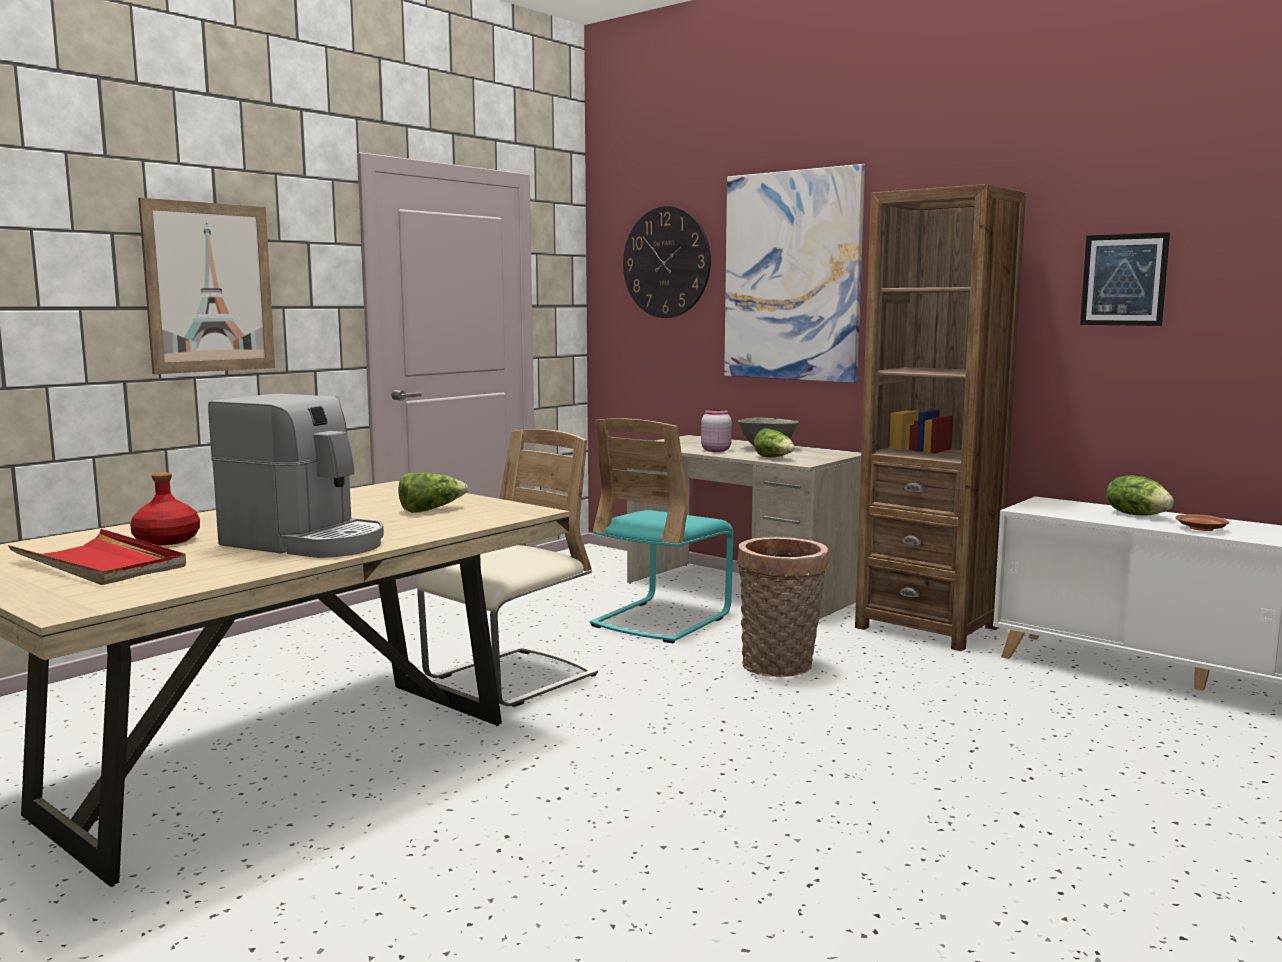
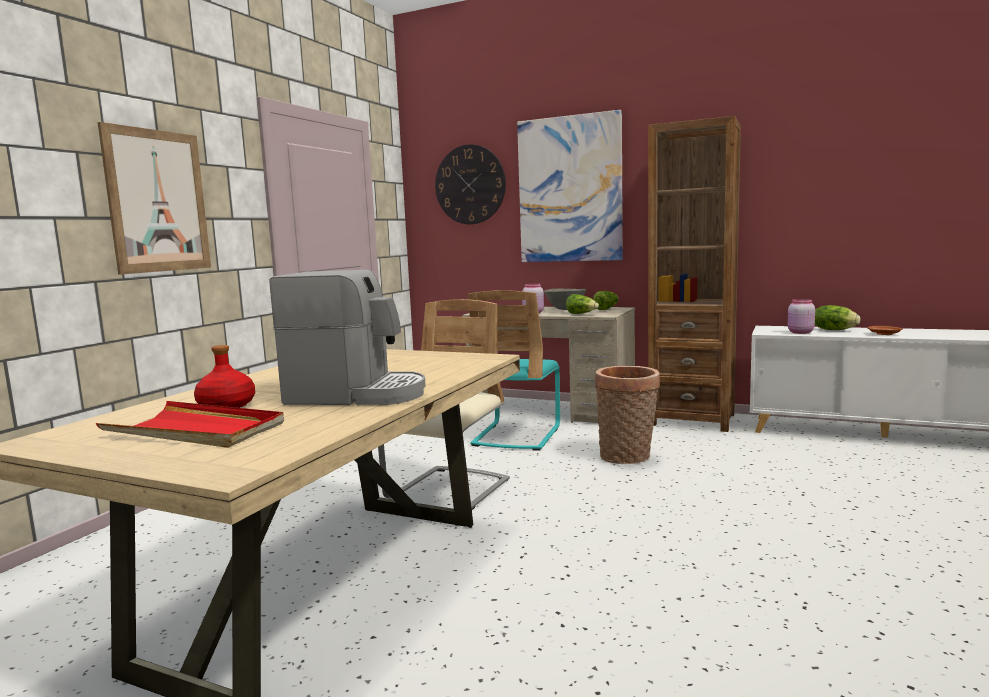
camera: 15 degrees left, 0 degrees up
(430, 510) = (413, 363): lettuce -> lettuce (606, 309)
(1077, 513) = (799, 332): none -> pink jar
(1123, 280) = (808, 180): picture -> none

